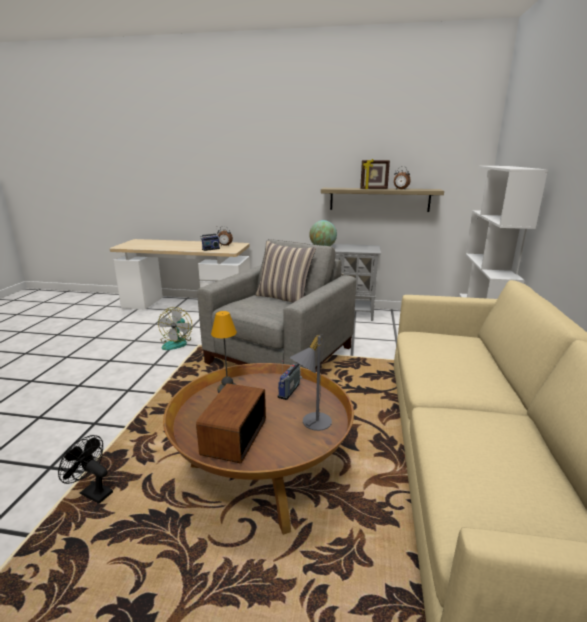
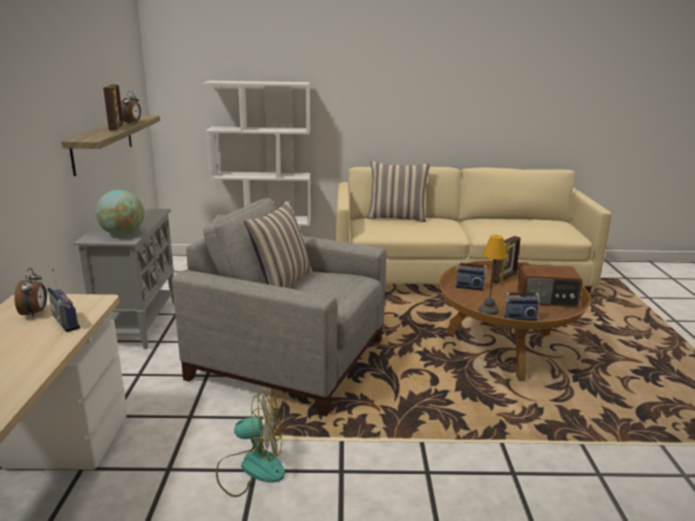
camera: 100 degrees left, 0 degrees up
(92, 492) = (596, 428): black fan -> none
(202, 404) = (520, 318): none -> radio
(311, 422) = (504, 278): grey table lamp -> picture frame
(486, 356) = (397, 217): none -> pillow

